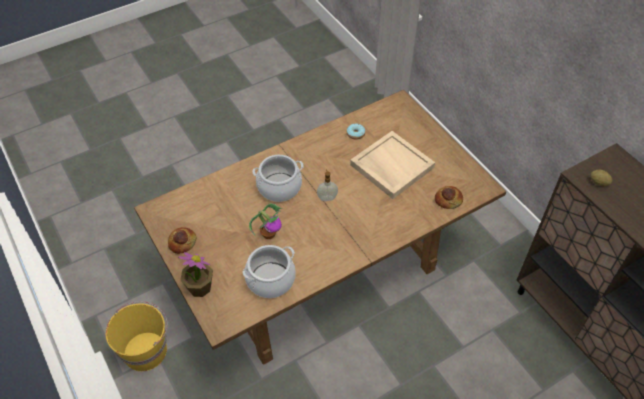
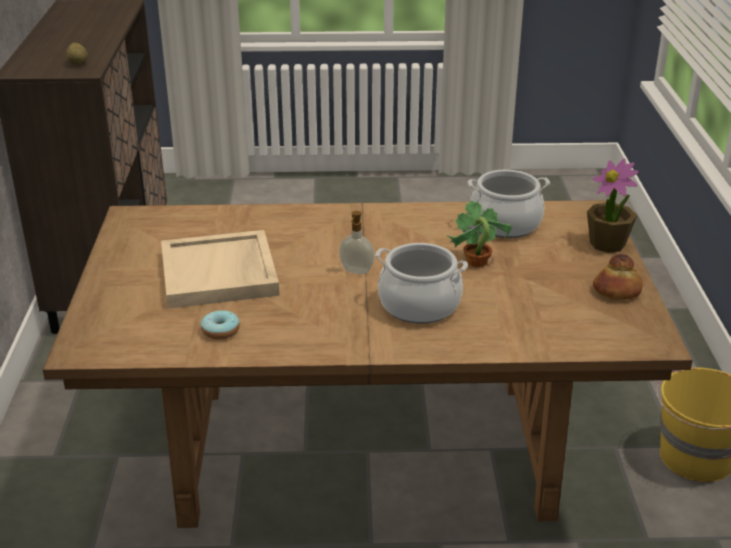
camera: 150 degrees left, 20 degrees down
(448, 200) = (194, 219): bread -> none

